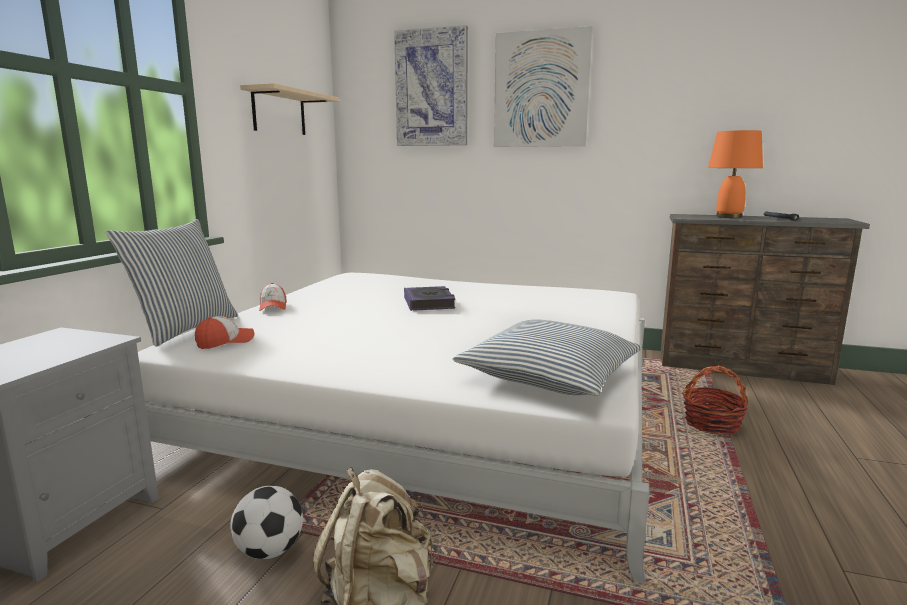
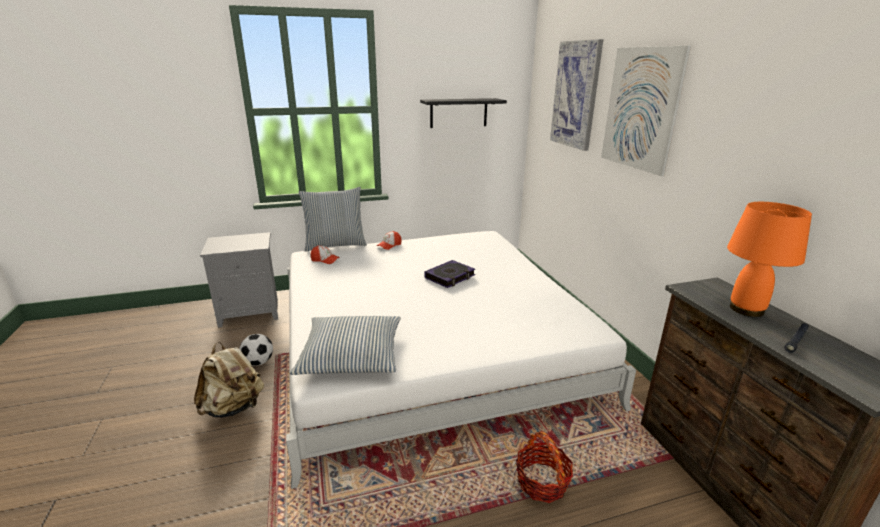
camera: 55 degrees right, 10 degrees up
(279, 112) = (458, 113): beige shelf -> black shelf

